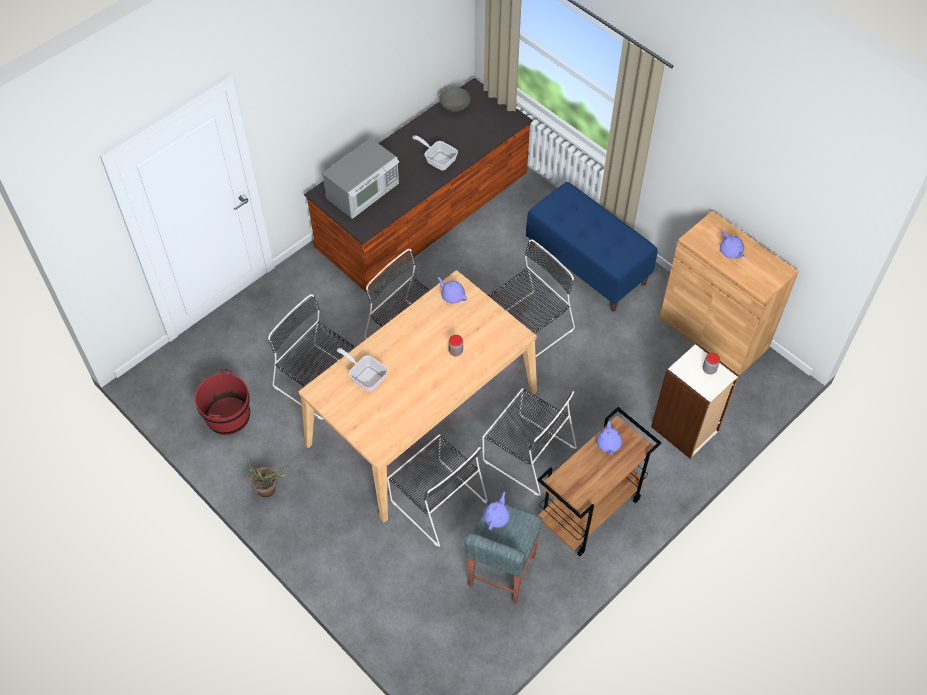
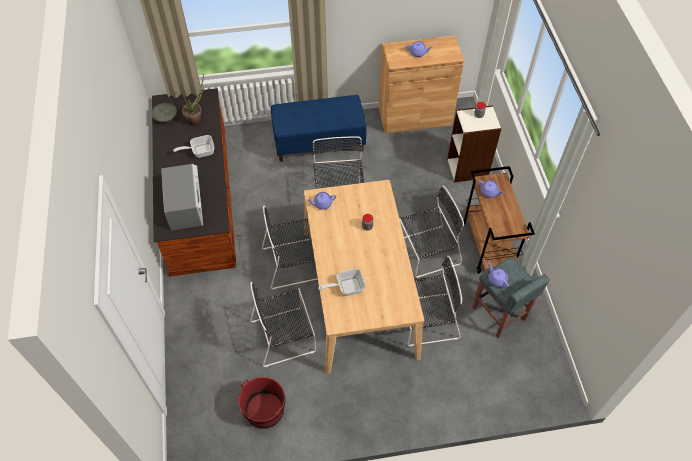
camera: 55 degrees left, 0 degrees up
(270, 490) = (346, 415): potted plant -> potted plant (196, 119)

